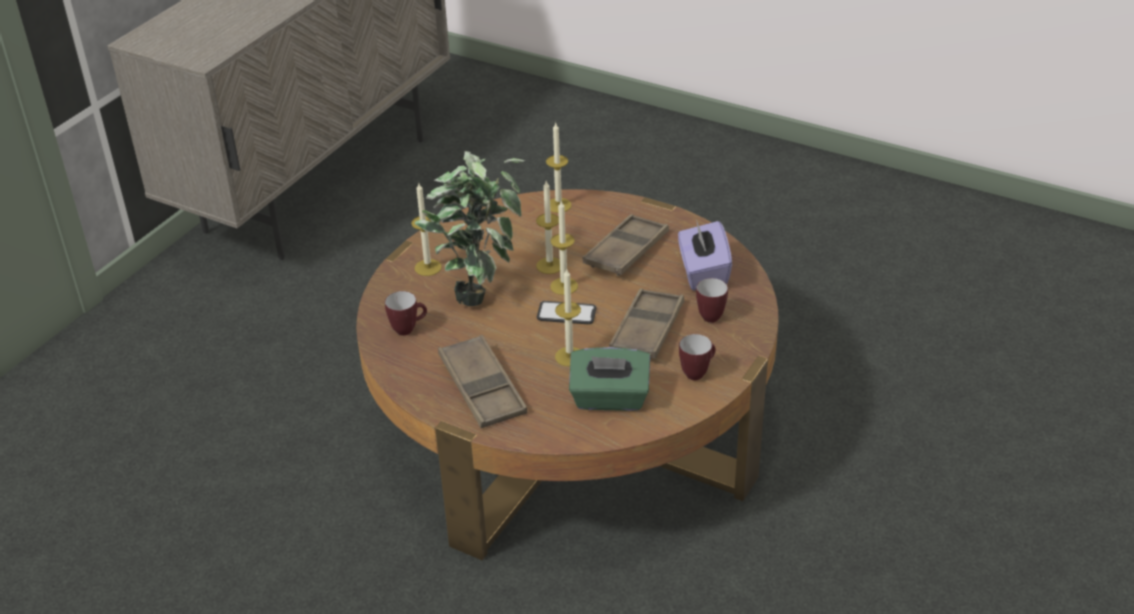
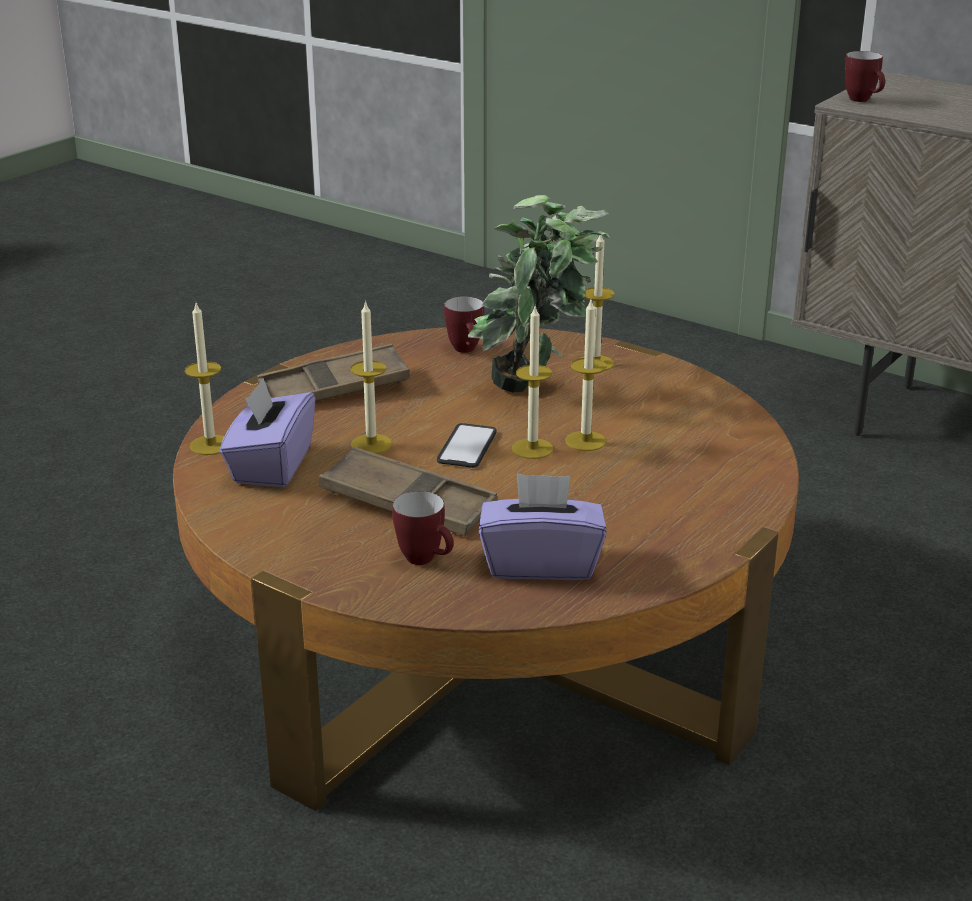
camera: 95 degrees right, 10 degrees down
(558, 205) = (747, 455): candle -> candle (210, 445)
(609, 399) = (271, 465): green tissue box -> purple tissue box
(626, 251) = (614, 501): brown tray -> none
(697, 372) = (293, 534): mug -> mug (863, 100)

